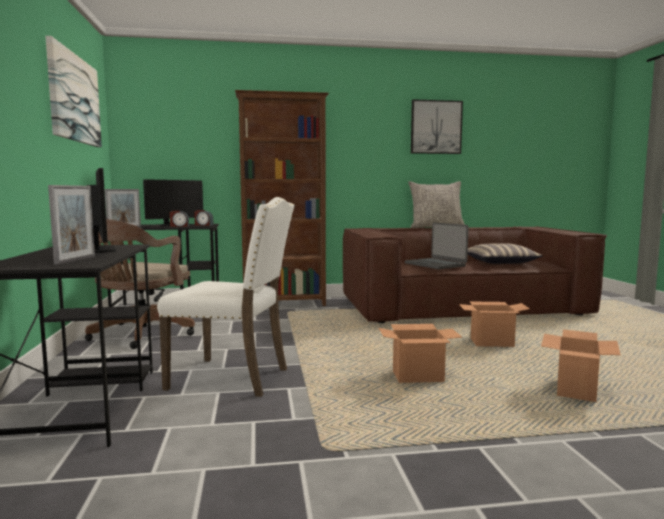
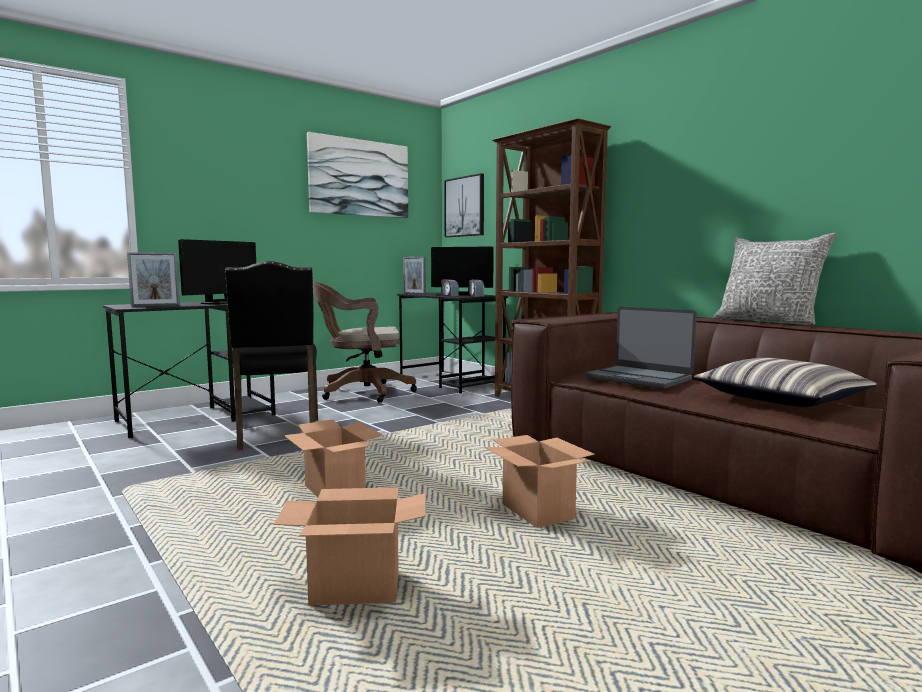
camera: 60 degrees right, 0 degrees up
(232, 378) = (277, 434): white chair -> black chair
(435, 264) = (639, 378): laptop -> laptop turned 75 degrees counterclockwise
(436, 127) = (792, 132): picture -> picture (465, 206)

